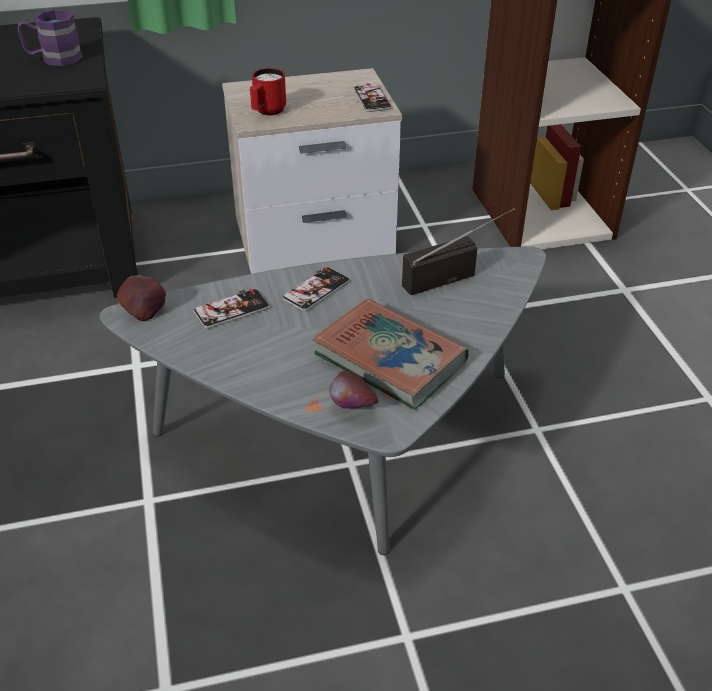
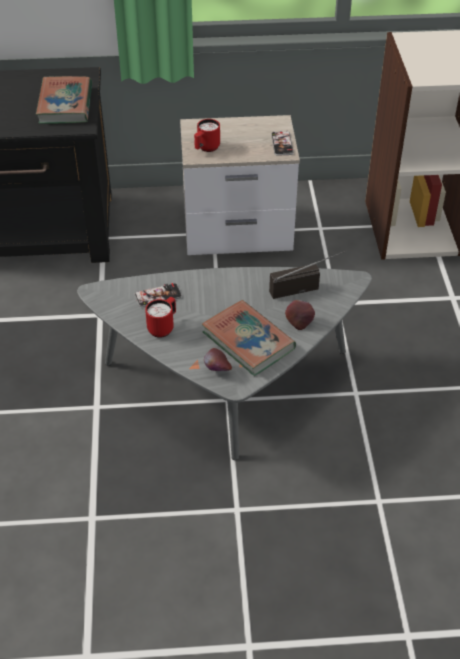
camera: 10 degrees right, 5 degrees up
(54, 59) = (65, 105): purple mug -> book
(145, 311) = (105, 290): apple -> apple (300, 322)
(249, 354) = (163, 327): none -> red mug
(316, 290) = (214, 288): phone -> none

